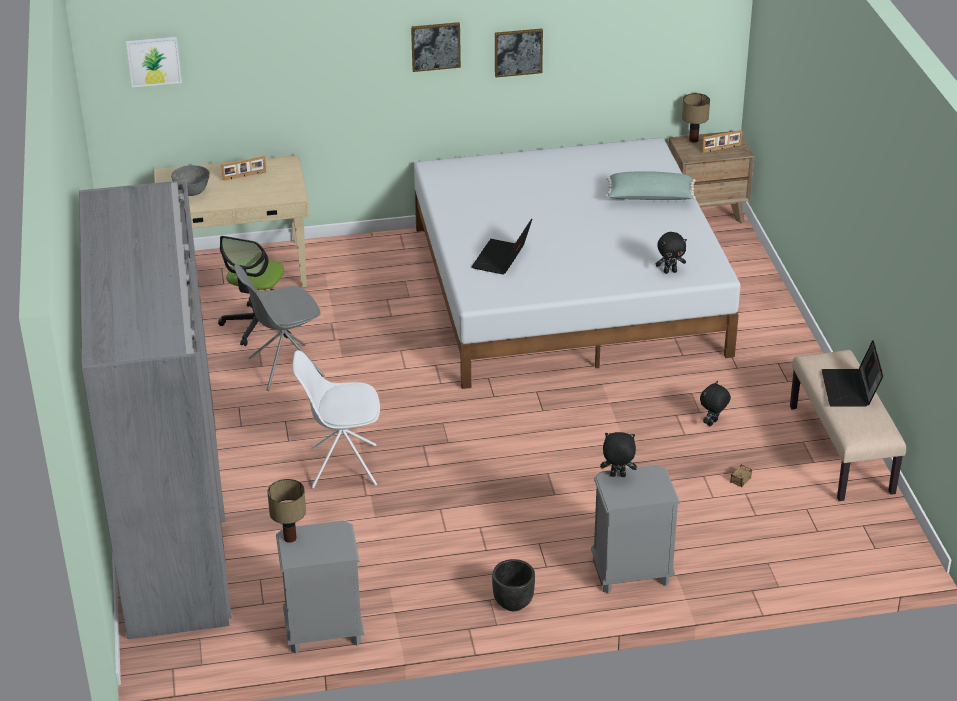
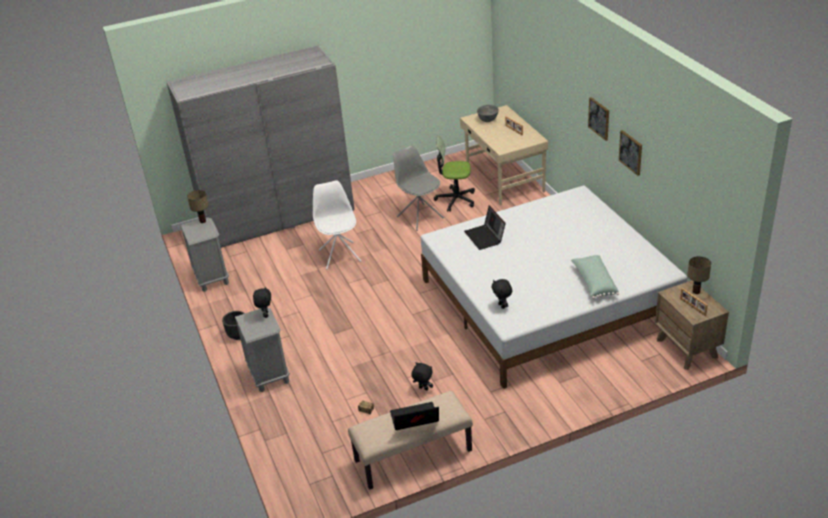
camera: 80 degrees right, 0 degrees up
(154, 61) = (510, 44): picture -> none
(502, 259) = (485, 237): laptop -> laptop turned 120 degrees counterclockwise

